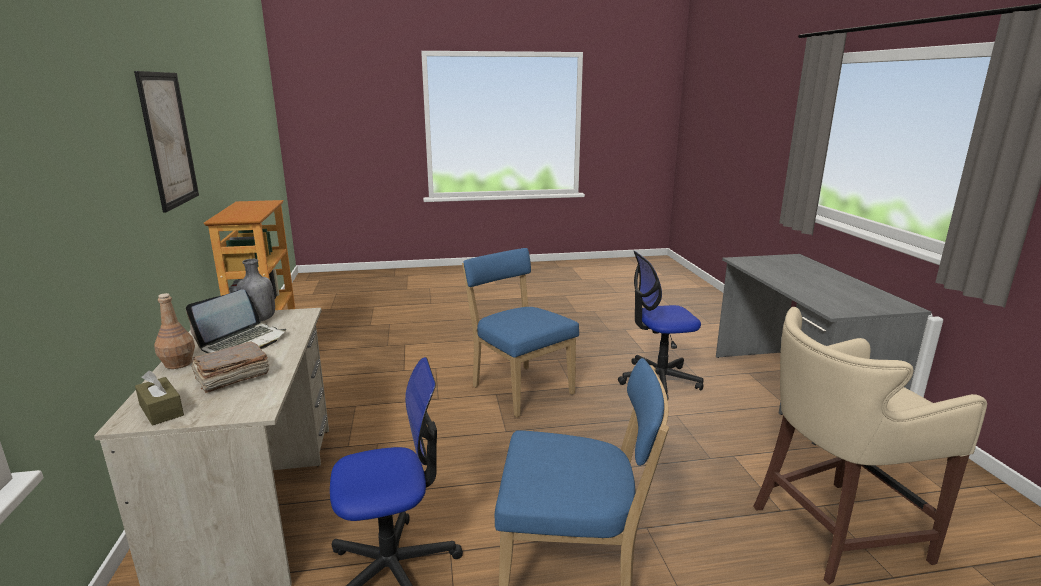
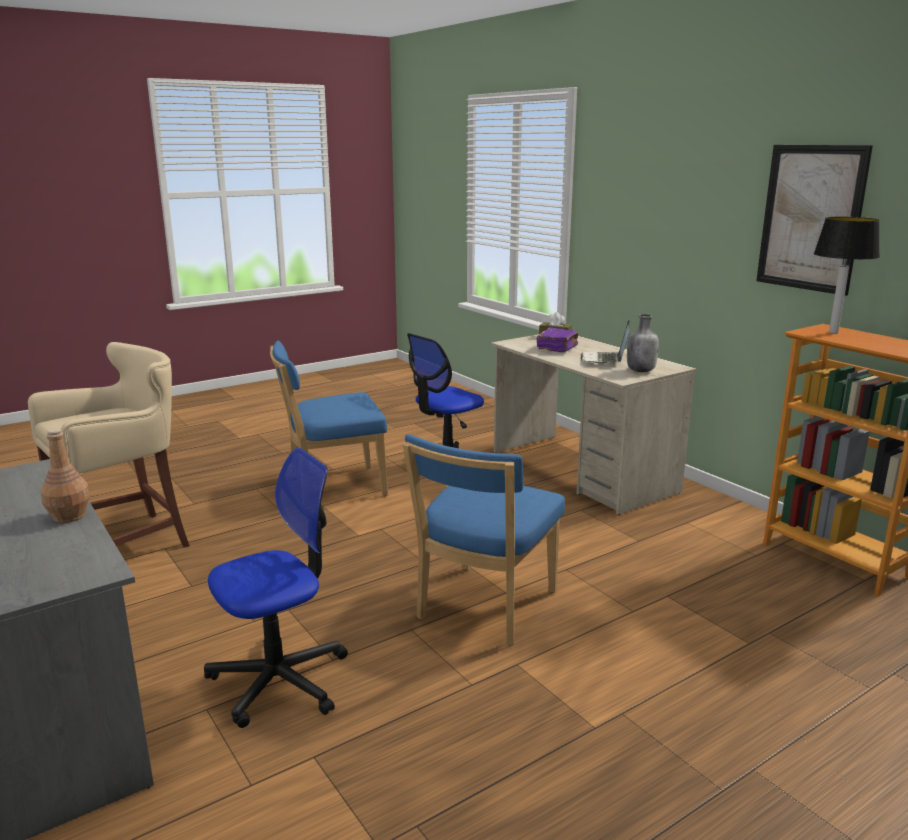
camera: 155 degrees right, 0 degrees up
(178, 363) = (608, 348): brown bottle -> brown bottle (69, 516)
(231, 377) = (557, 348): brown book -> purple book
(235, 216) = (833, 332): none -> table lamp
(519, 388) = (483, 608): blue chair -> blue chair turned 90 degrees clockwise

